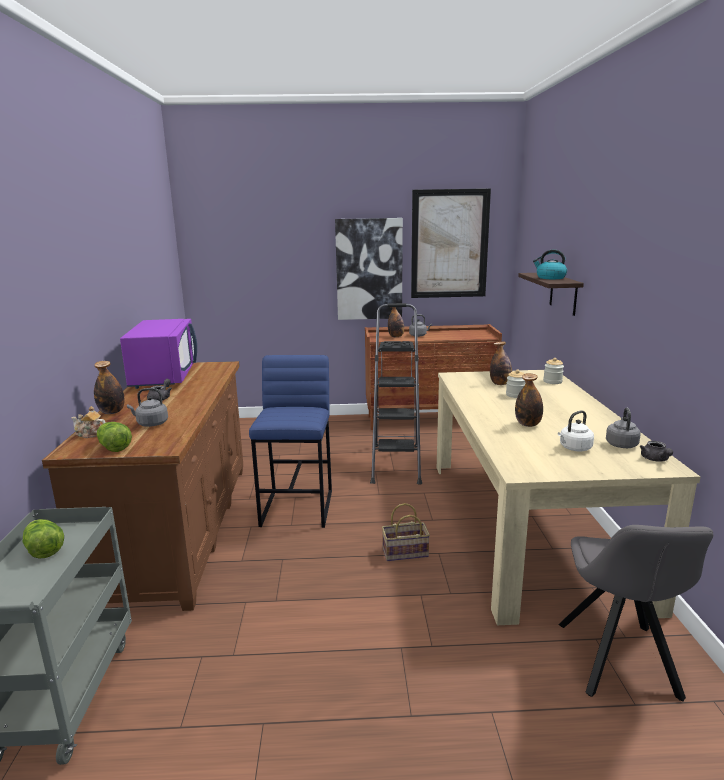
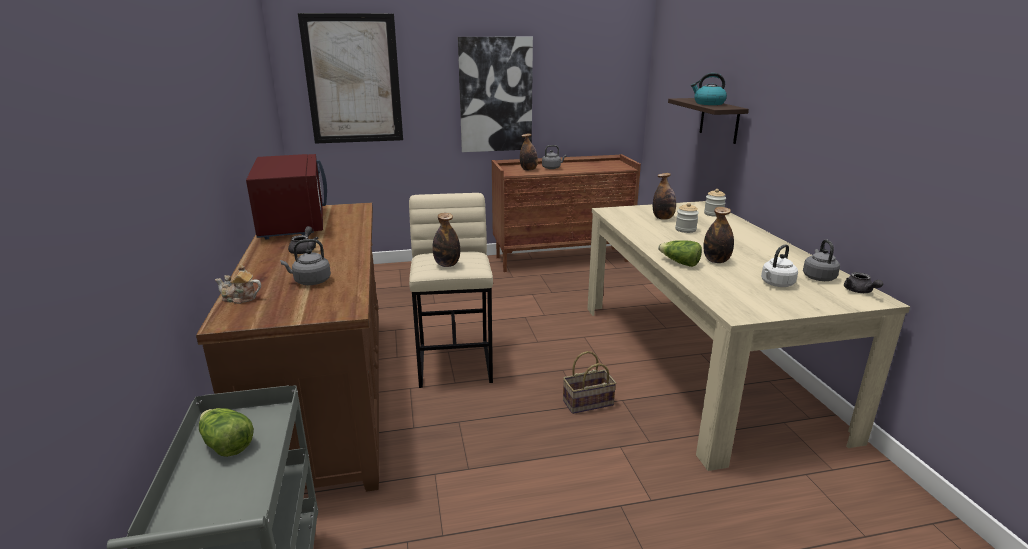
camera: 10 degrees left, 5 degrees up
(112, 412) = (252, 269): bottle -> bottle (447, 265)
(114, 447) = (280, 312): lettuce -> lettuce (679, 263)
(164, 376) = (292, 223): purple microwave -> red microwave
(297, 507) = (454, 362): blue stool -> beige stool
(396, 462) = (543, 306): step ladder -> none
(449, 244) = (582, 67): picture -> picture (353, 80)
(618, 660) = (834, 493): grey chair -> none

